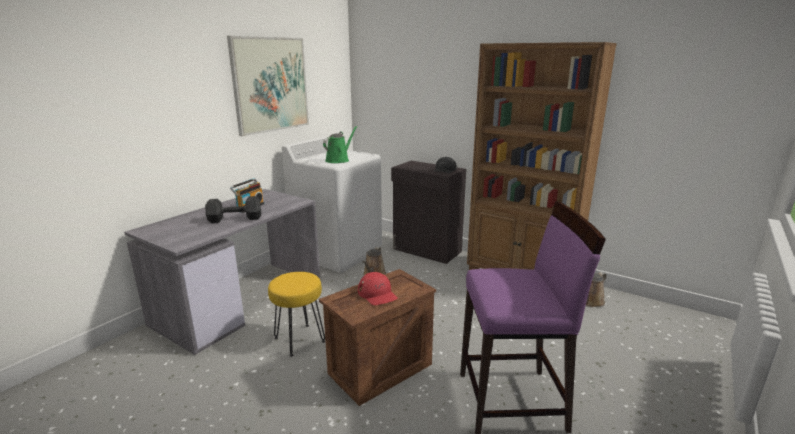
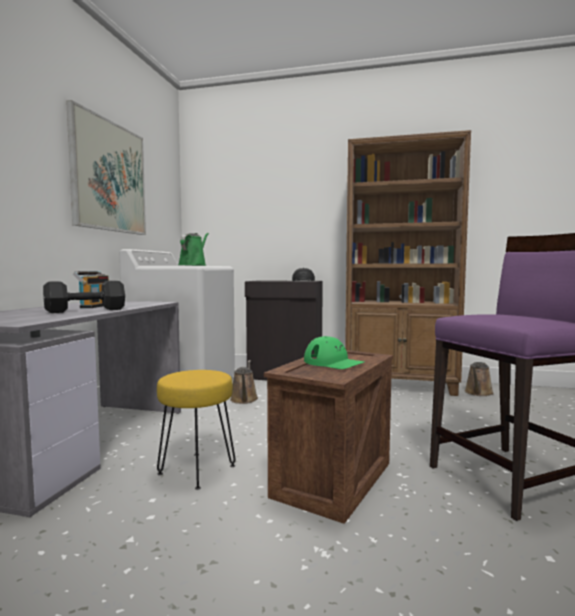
camera: 20 degrees left, 15 degrees down
(377, 294) = (333, 362): red cap -> green cap

